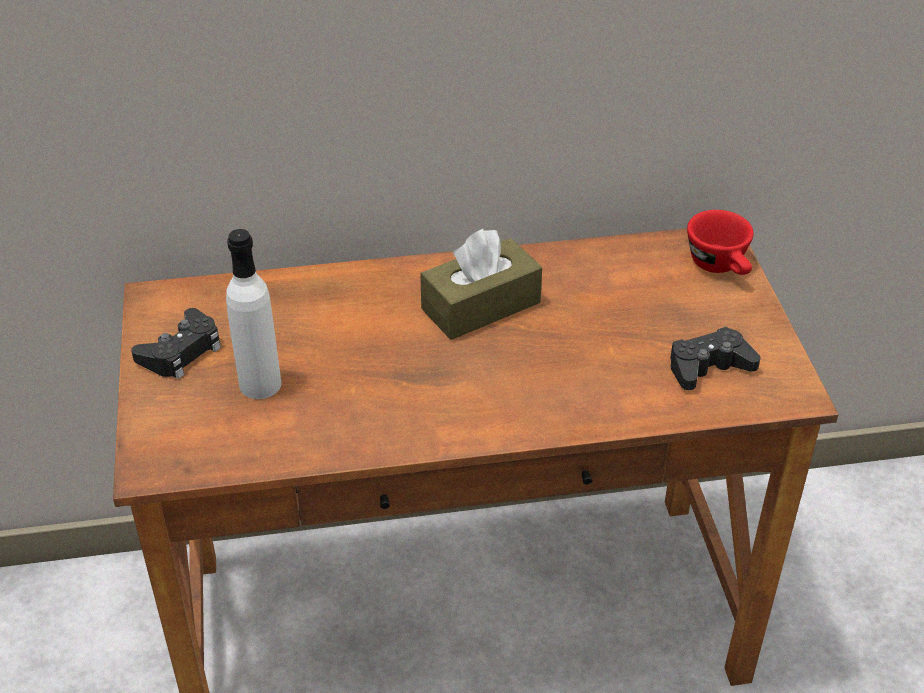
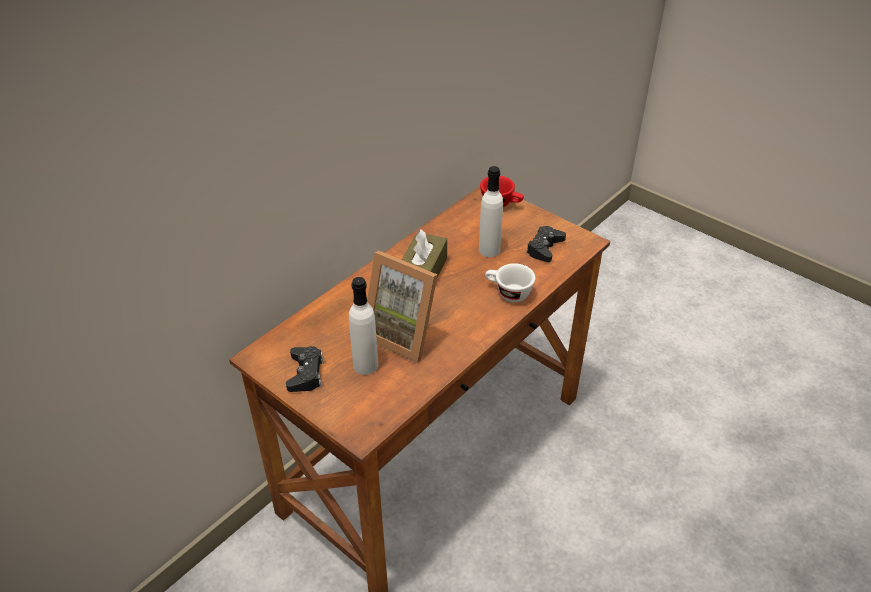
camera: 40 degrees left, 0 degrees up
(355, 373) = (404, 334): none -> picture frame
(568, 400) = (508, 293): none -> white cup
(617, 324) = (489, 250): none -> white bottle

